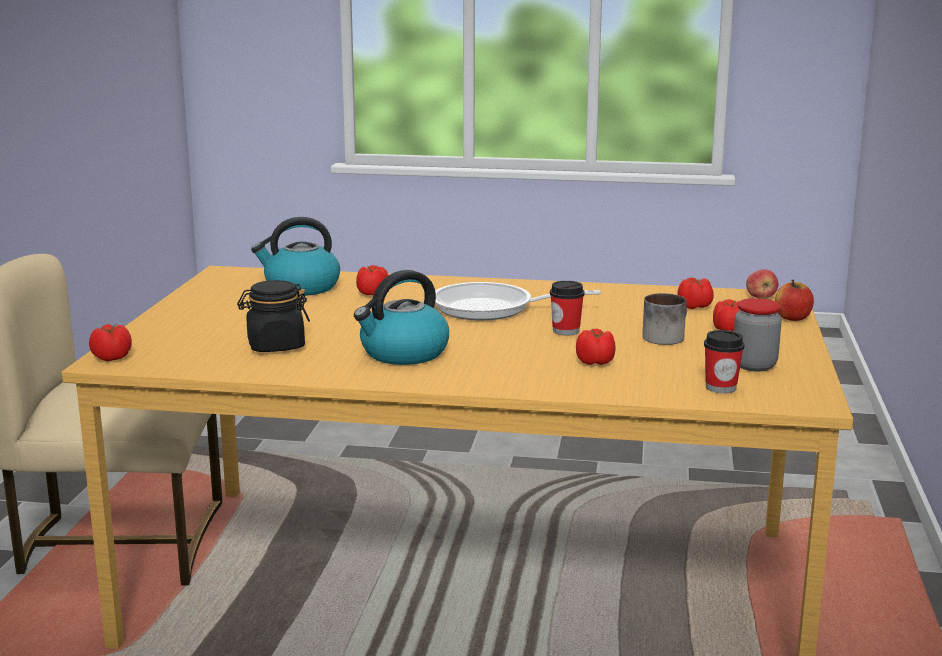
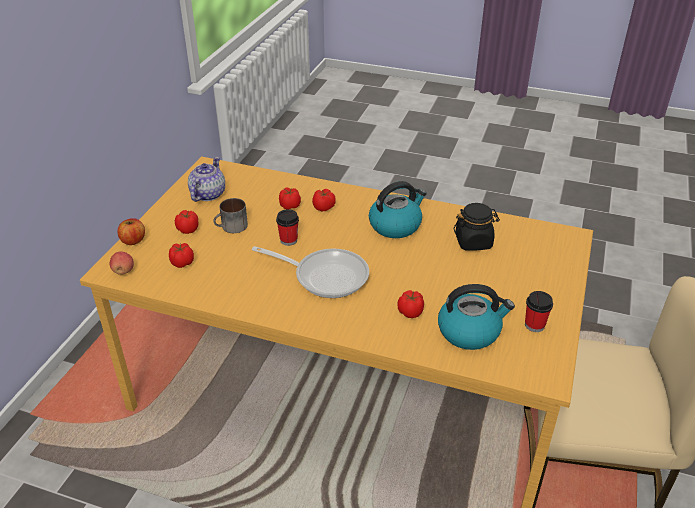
camera: 170 degrees left, 20 degrees up
(111, 357) = (571, 239): tomato -> tomato (324, 207)
(721, 387) = (241, 179): cup -> cup (534, 325)
(754, 365) = (207, 194): jar -> teapot

